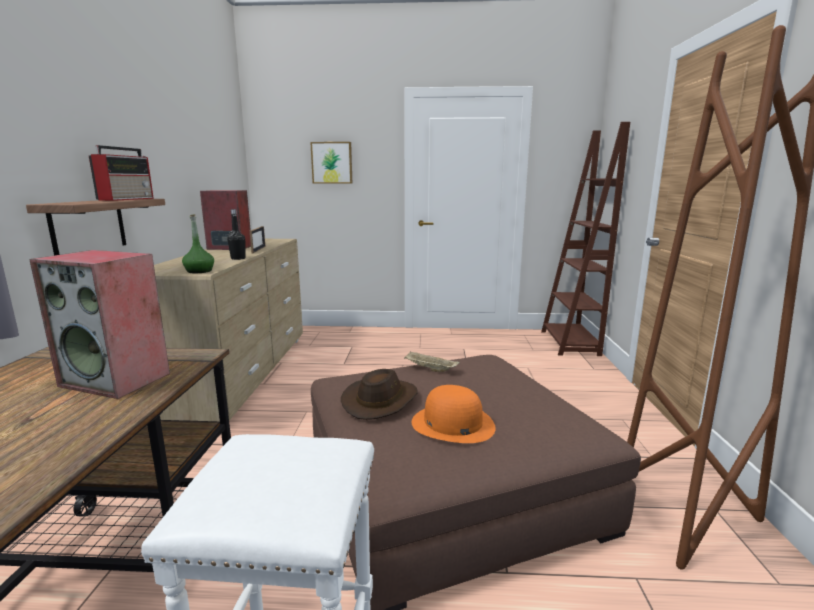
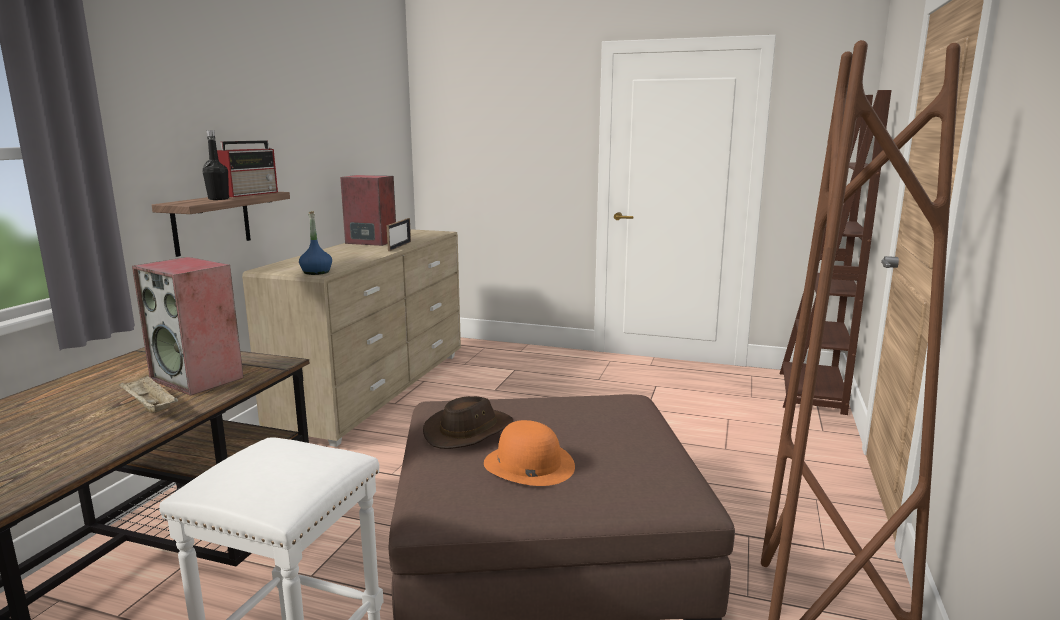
camera: 15 degrees right, 0 degrees up
(199, 271) = (316, 272): green bottle -> blue bottle
(238, 258) = (368, 257): black bottle -> black bottle (218, 199)
(332, 163) = (509, 137): picture -> none
(429, 369) = (547, 404): beige tray -> beige tray (149, 407)

